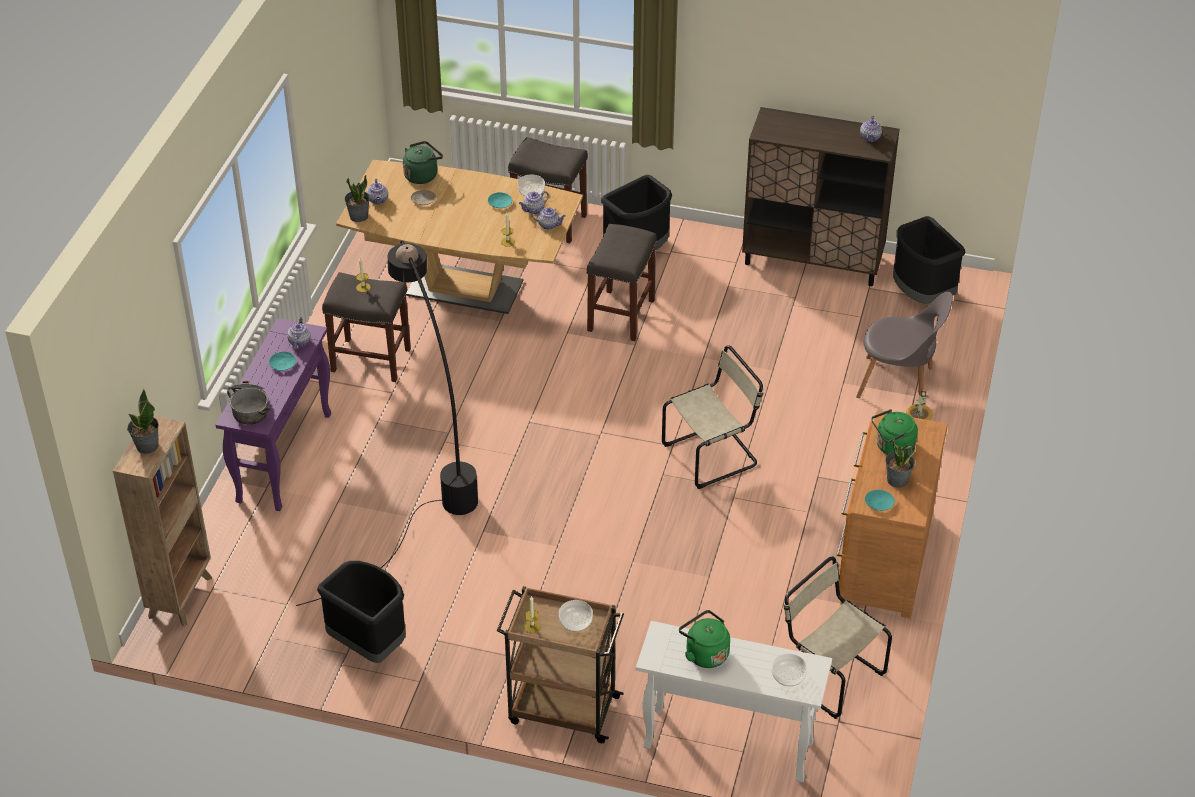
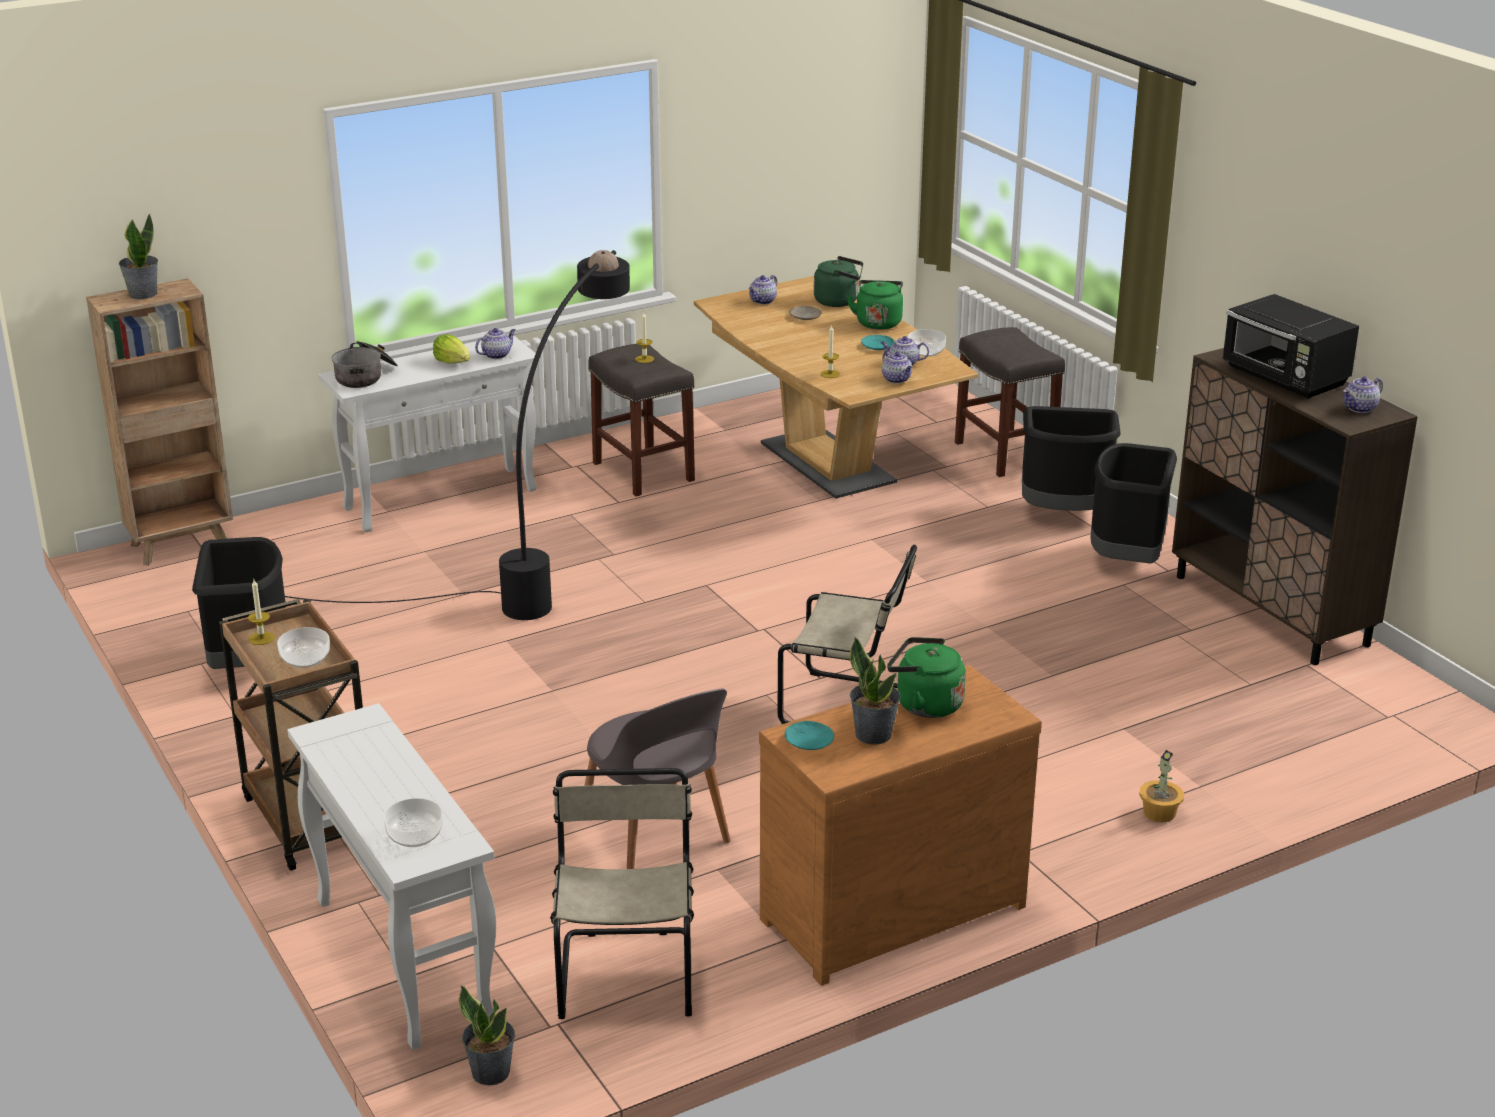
camera: 45 degrees right, 15 degrees down
(283, 363) = (453, 362): turquoise plate -> lettuce
(284, 457) = (442, 499): purple console table -> white console table
(358, 216) = (723, 304): potted plant -> potted plant (491, 1071)
(621, 316) = (953, 553): grey stool -> none
(704, 653) = (373, 761): green kettle -> green kettle (878, 322)
(812, 133) = (1285, 378): none -> black microwave
(898, 384) = (1197, 765): grey chair -> grey chair (656, 833)
(921, 295) = (1371, 703): black trash can -> black trash can (1127, 560)

